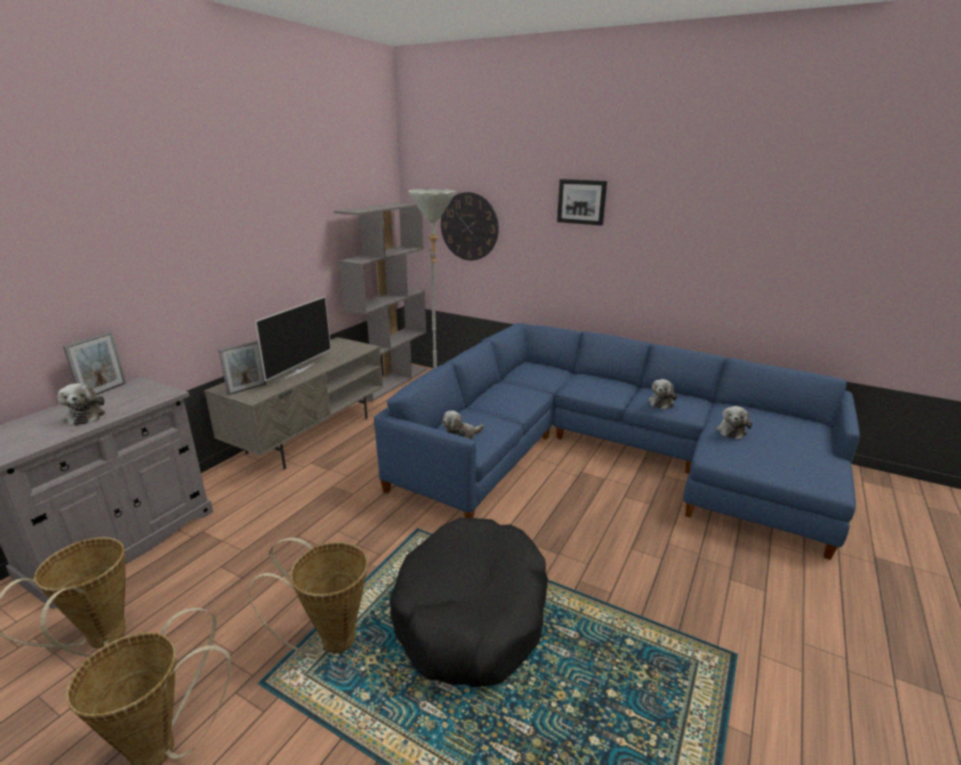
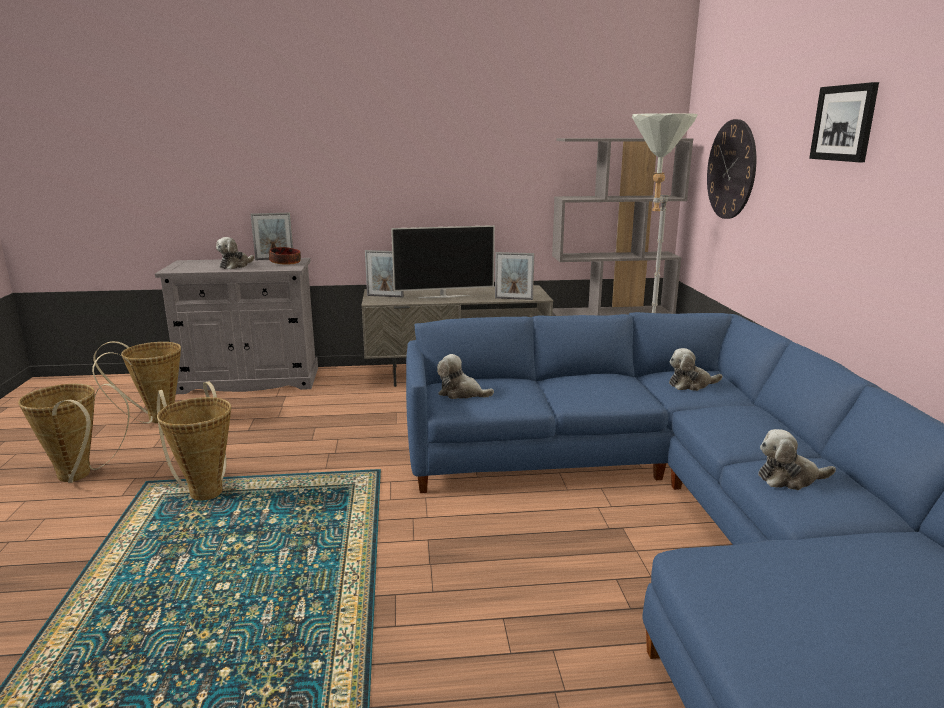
camera: 55 degrees right, 5 degrees down
(138, 391) = (285, 263): none -> bowl
(353, 354) = (513, 298): none -> picture frame
(472, 613) = (285, 543): black dog bed -> none
(731, 430) = (814, 560): plush toy -> plush toy (691, 384)

